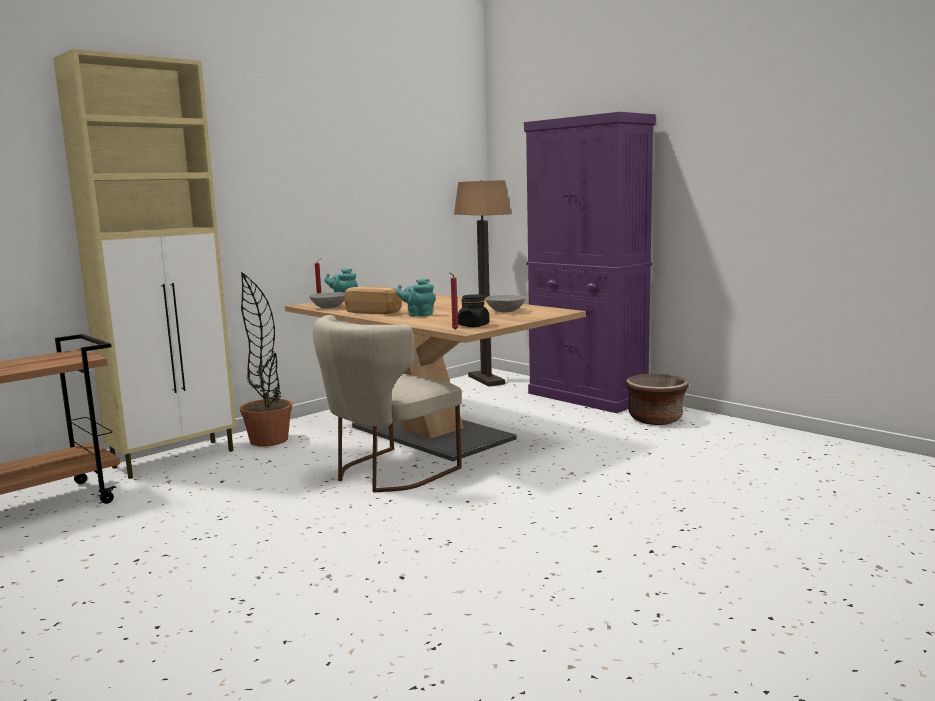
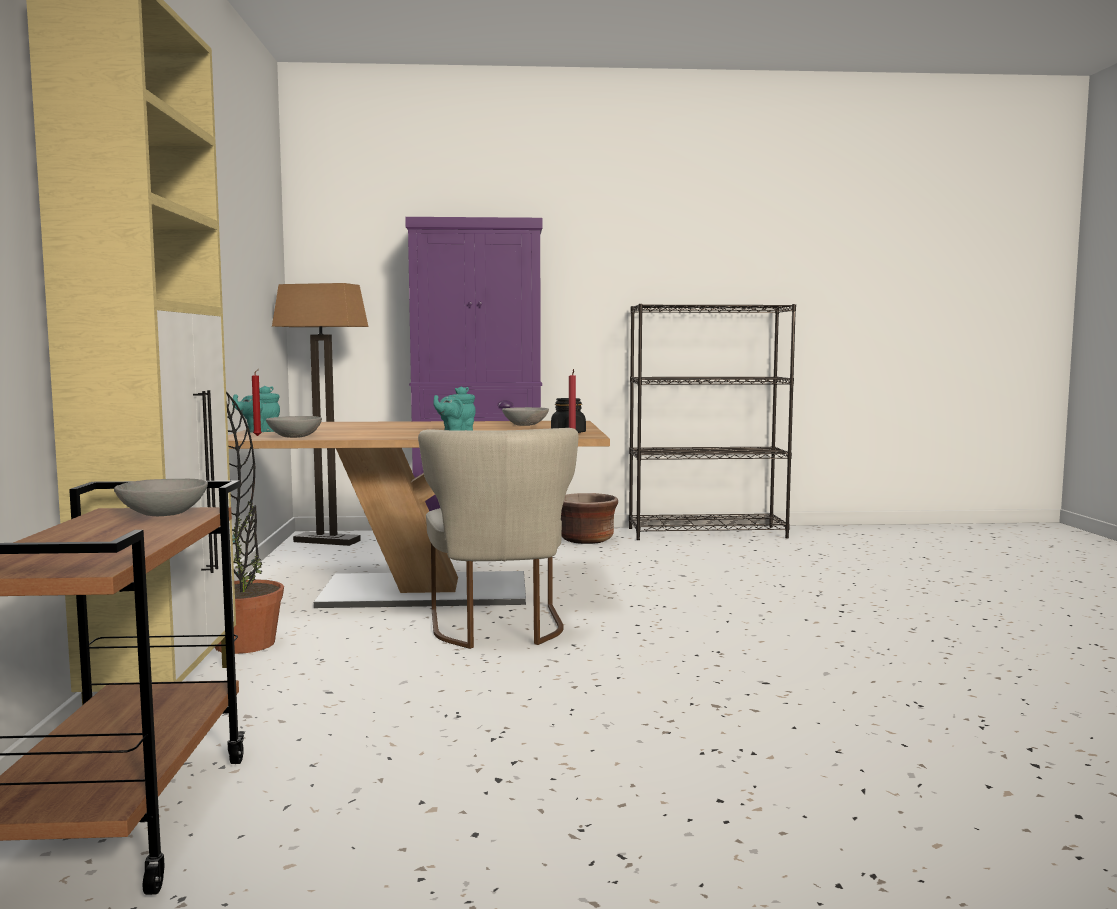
camera: 50 degrees left, 5 degrees down
(70, 358) = (163, 514): none -> grey bowl
(374, 312) = (385, 435): bread -> none
(786, 439) = (707, 533): none -> black bookcase

